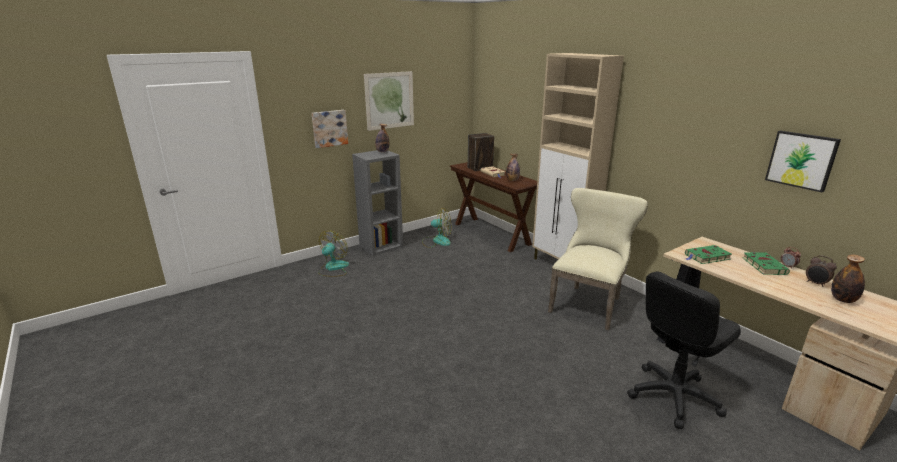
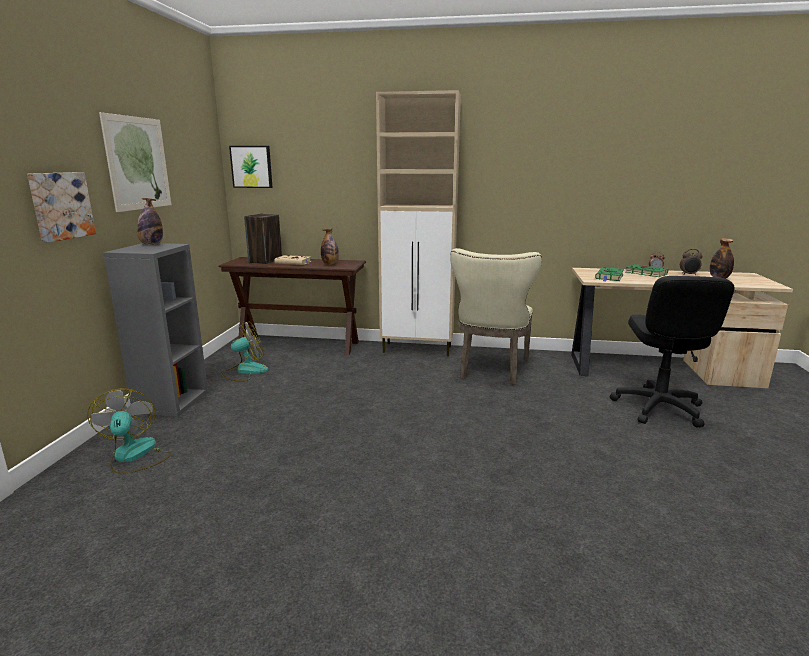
camera: 45 degrees left, 5 degrees down
(588, 303) = (491, 370): beige chair -> beige chair turned 150 degrees counterclockwise
(801, 160) = (648, 176): picture -> picture (252, 167)

